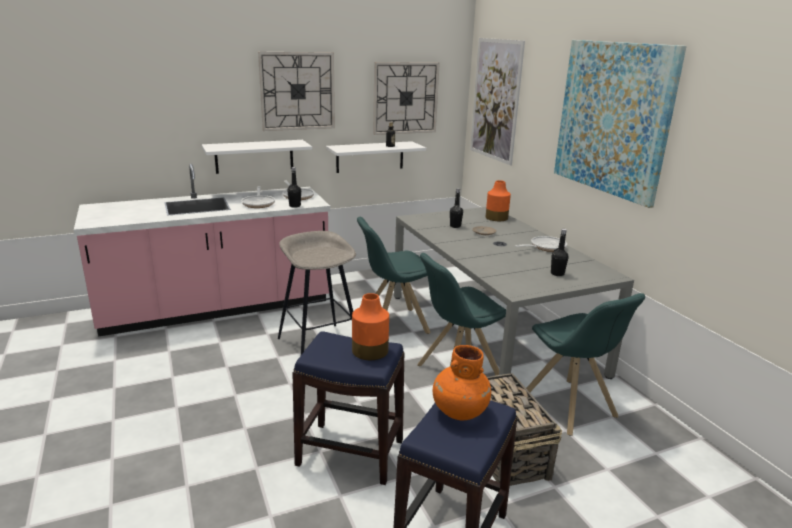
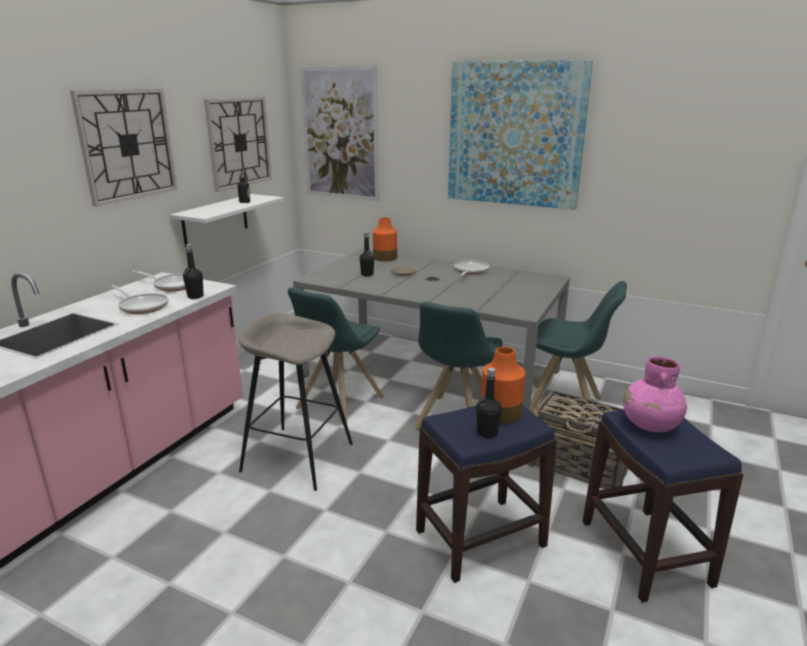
camera: 40 degrees left, 0 degrees up
(254, 156) = (88, 245): white shelf -> none
(459, 411) = (650, 425): orange vase -> pink vase
(557, 274) = (519, 289): black bottle -> black bottle (487, 433)

